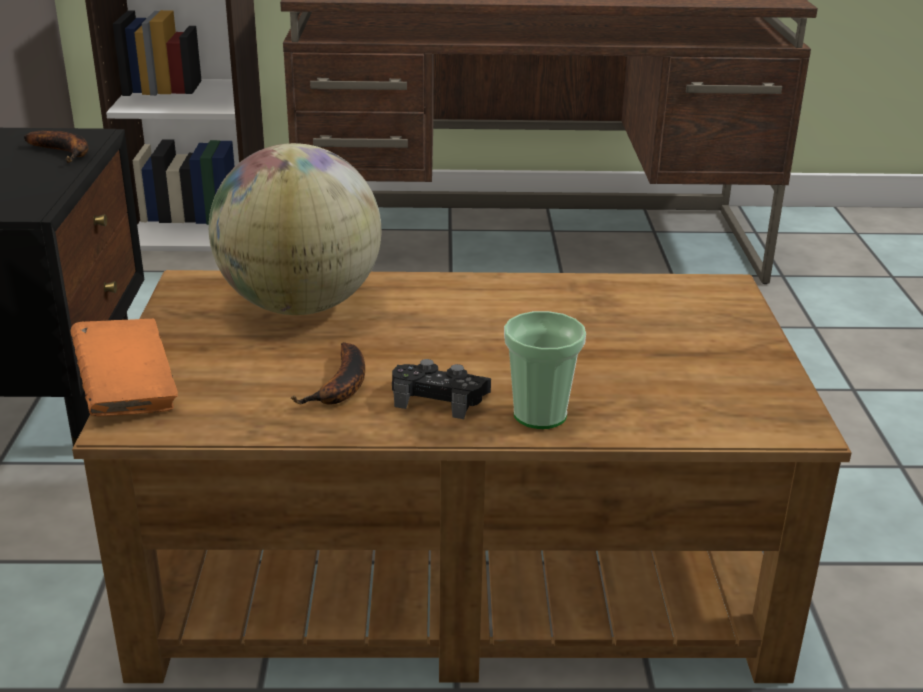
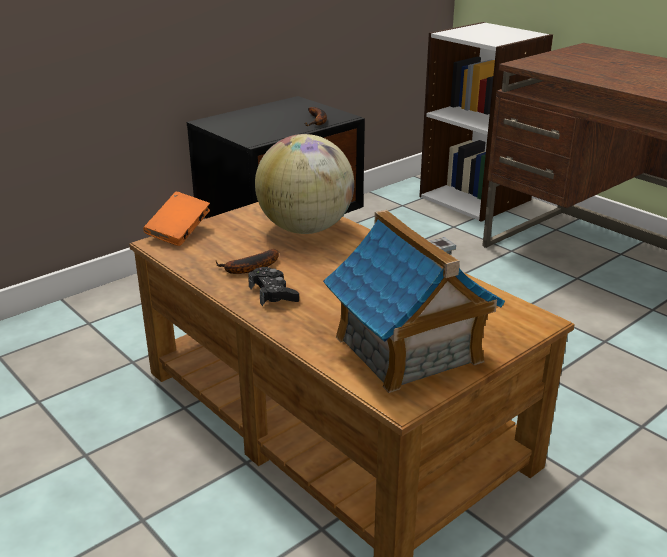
camera: 50 degrees right, 0 degrees up
(540, 415) = (296, 323): cup -> none
(697, 375) = (408, 350): none -> toy house

